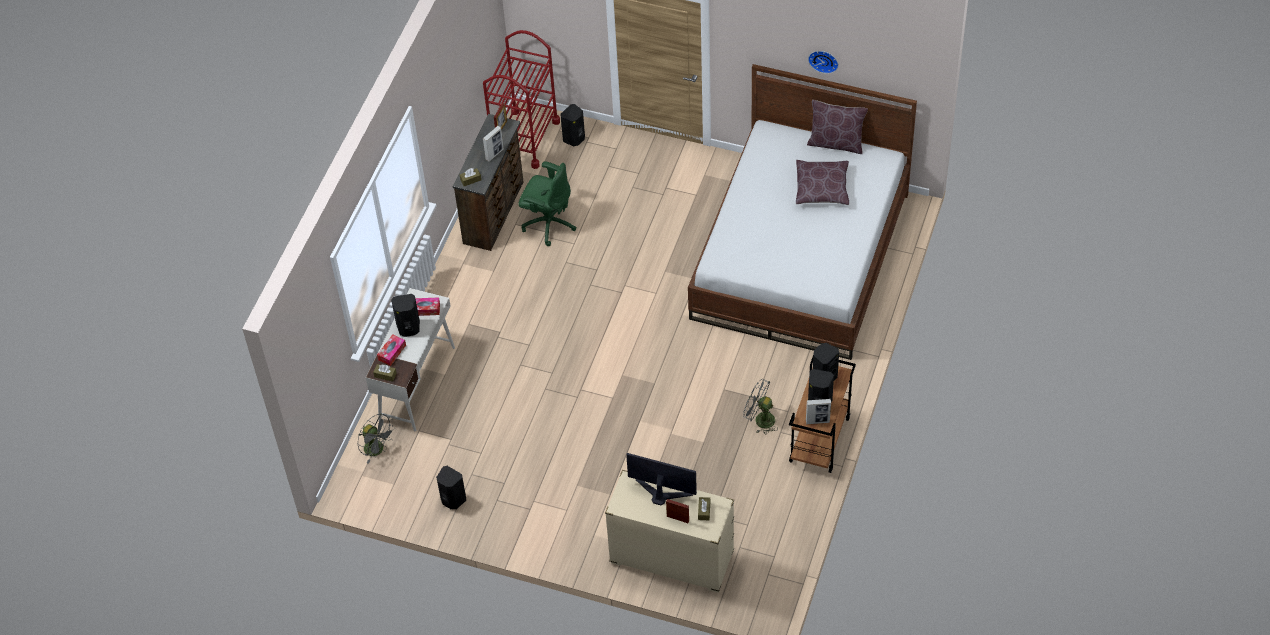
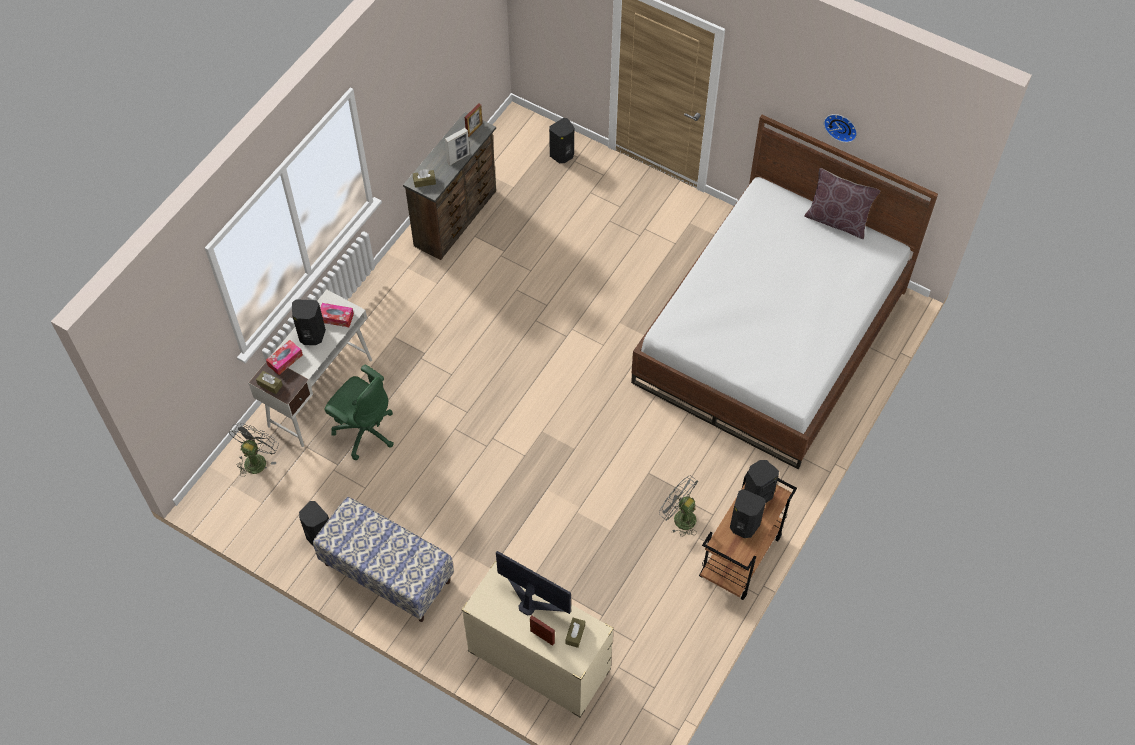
camera: 10 degrees right, 5 degrees up
(377, 450) = (256, 459): grey fan -> grey fan turned 120 degrees counterclockwise
(521, 516) = (387, 573): none -> bench
(525, 139) = (510, 145): red cart -> none
(548, 223) = (509, 242): green office chair -> green office chair (364, 431)
(817, 421) = (737, 547): picture frame -> none
(822, 188) = (808, 269): brown pillow -> none

